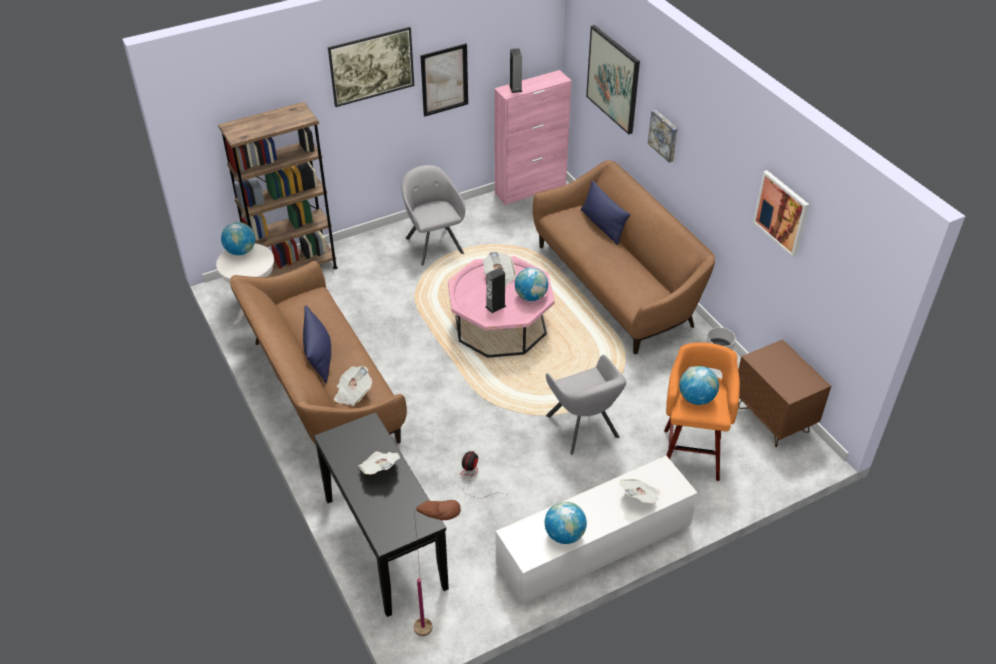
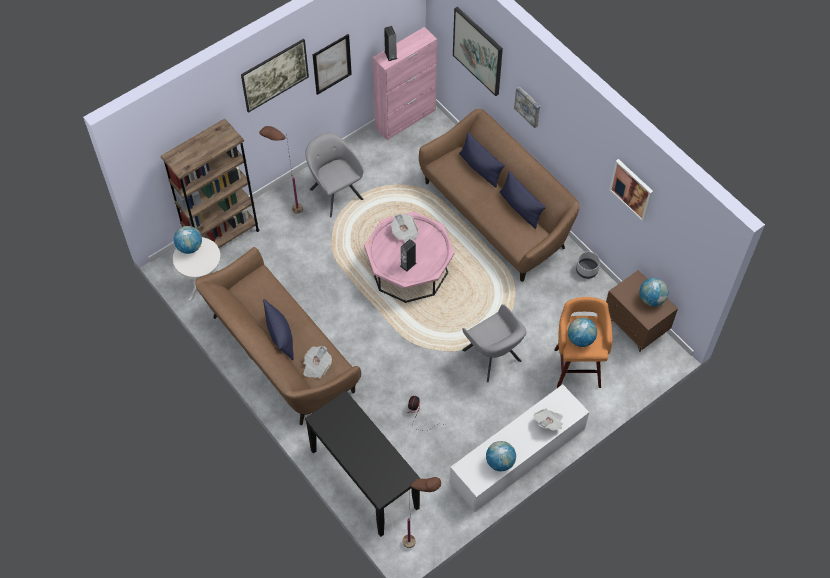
camera: 10 degrees left, 15 degrees up
(375, 253) = (288, 210): none -> brown floor lamp
(379, 469) = (361, 438): newspaper -> none
(531, 296) = (434, 250): globe -> globe (651, 299)
(643, 267) = (520, 208): none -> blue pillow

